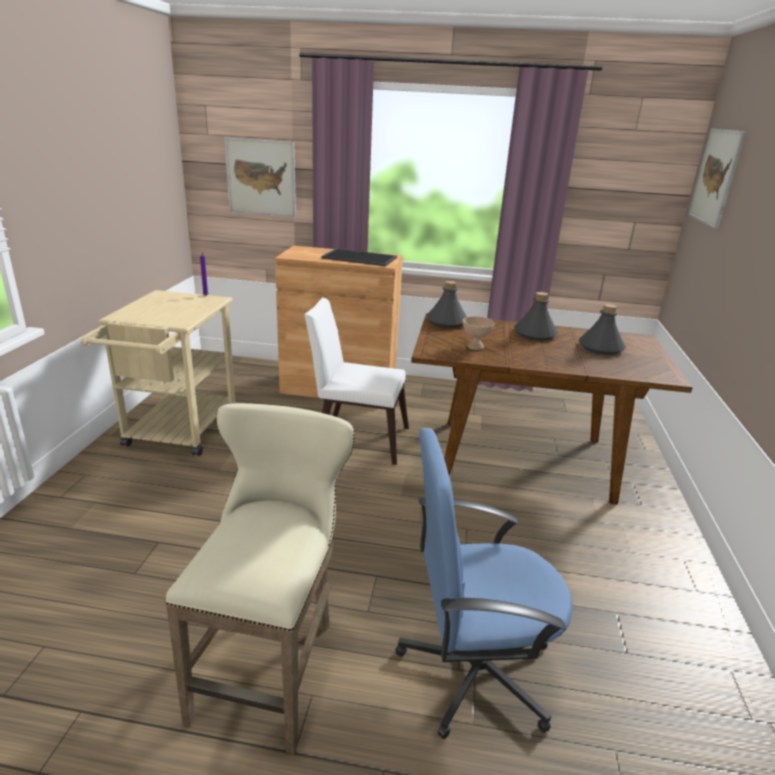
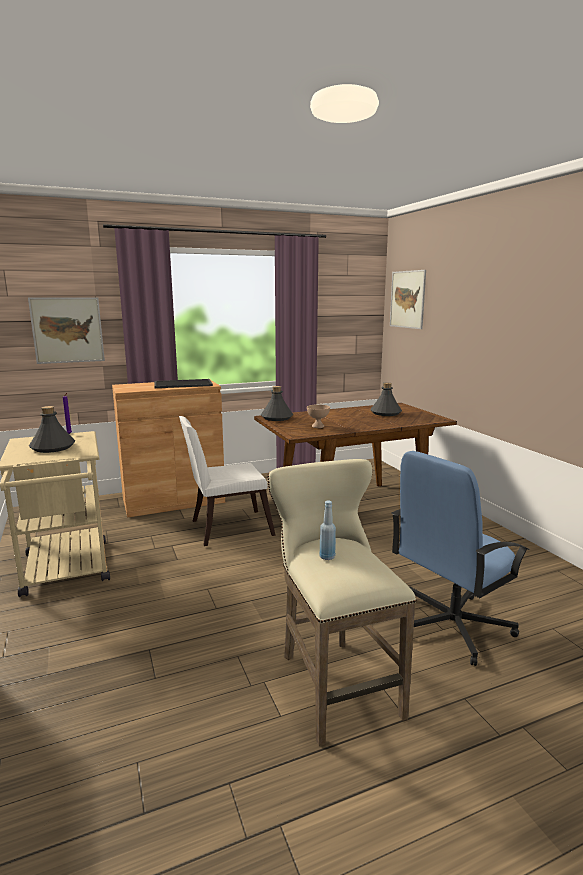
camera: 30 degrees left, 10 degrees down
(248, 529) = (327, 557): none -> blue bottle
(535, 334) = (340, 414): grey bottle -> grey bottle (53, 447)

